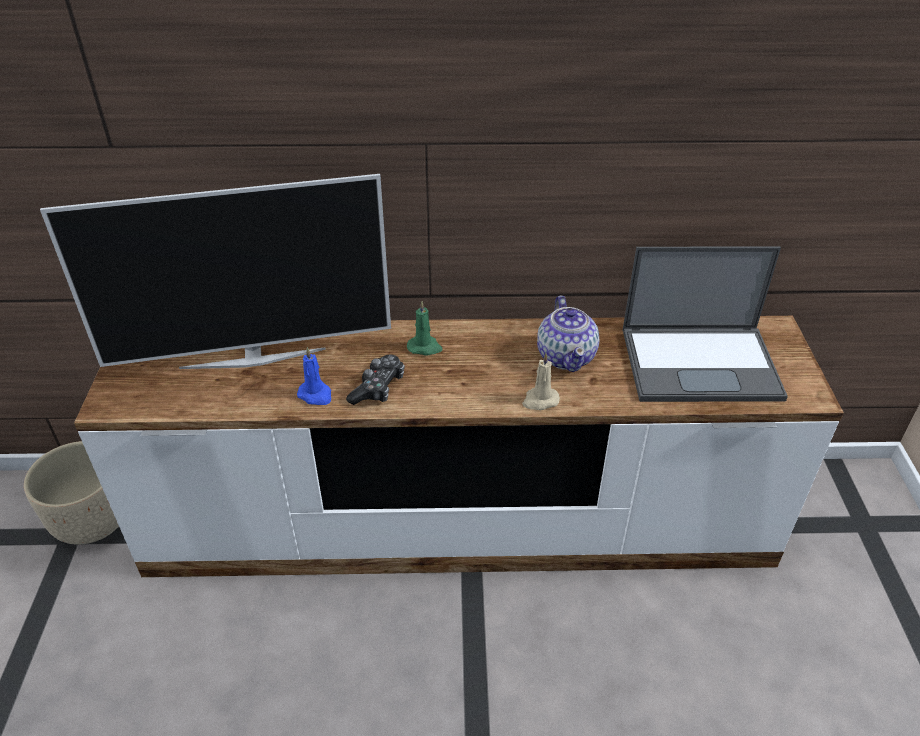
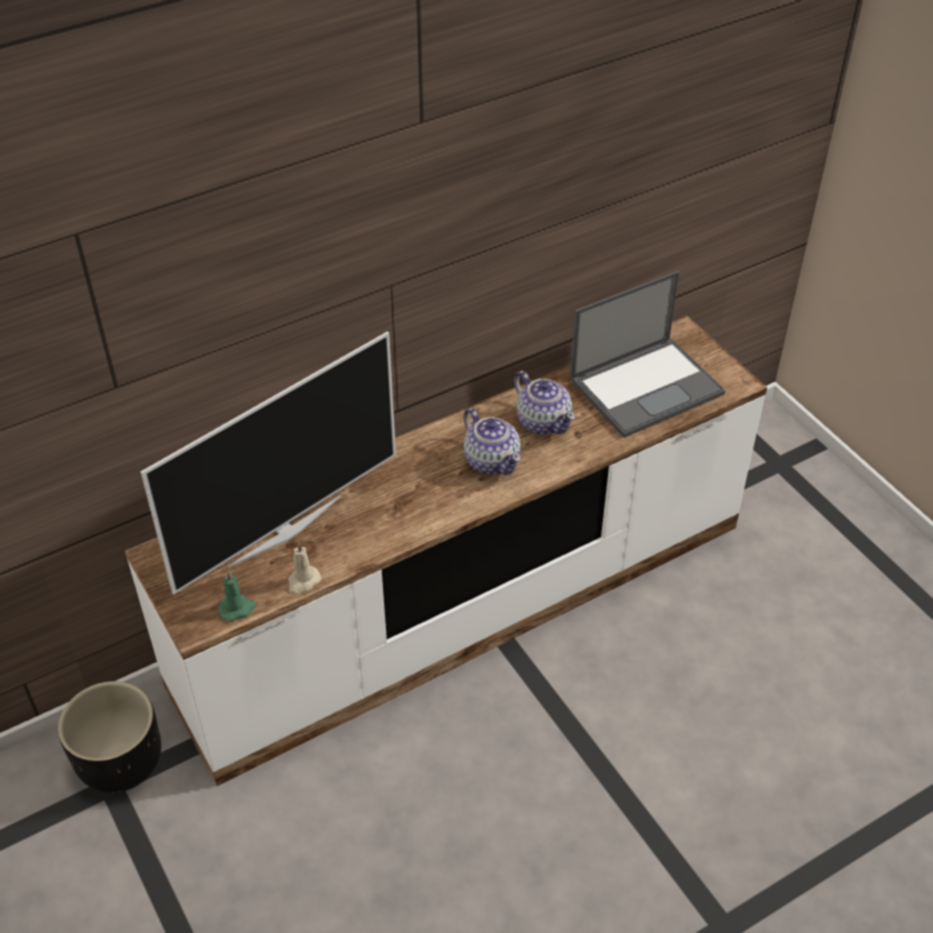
camera: 30 degrees left, 5 degrees up
(92, 522) = (121, 764): beige planter -> black planter
(316, 395) = (370, 539): blue candle -> none
(378, 388) = (416, 511): game controller -> none
(425, 347) = (424, 460): green candle -> green candle (237, 608)
(487, 371) = (491, 460): none -> teapot
(540, 400) = (550, 468): beige candle -> beige candle (303, 582)

